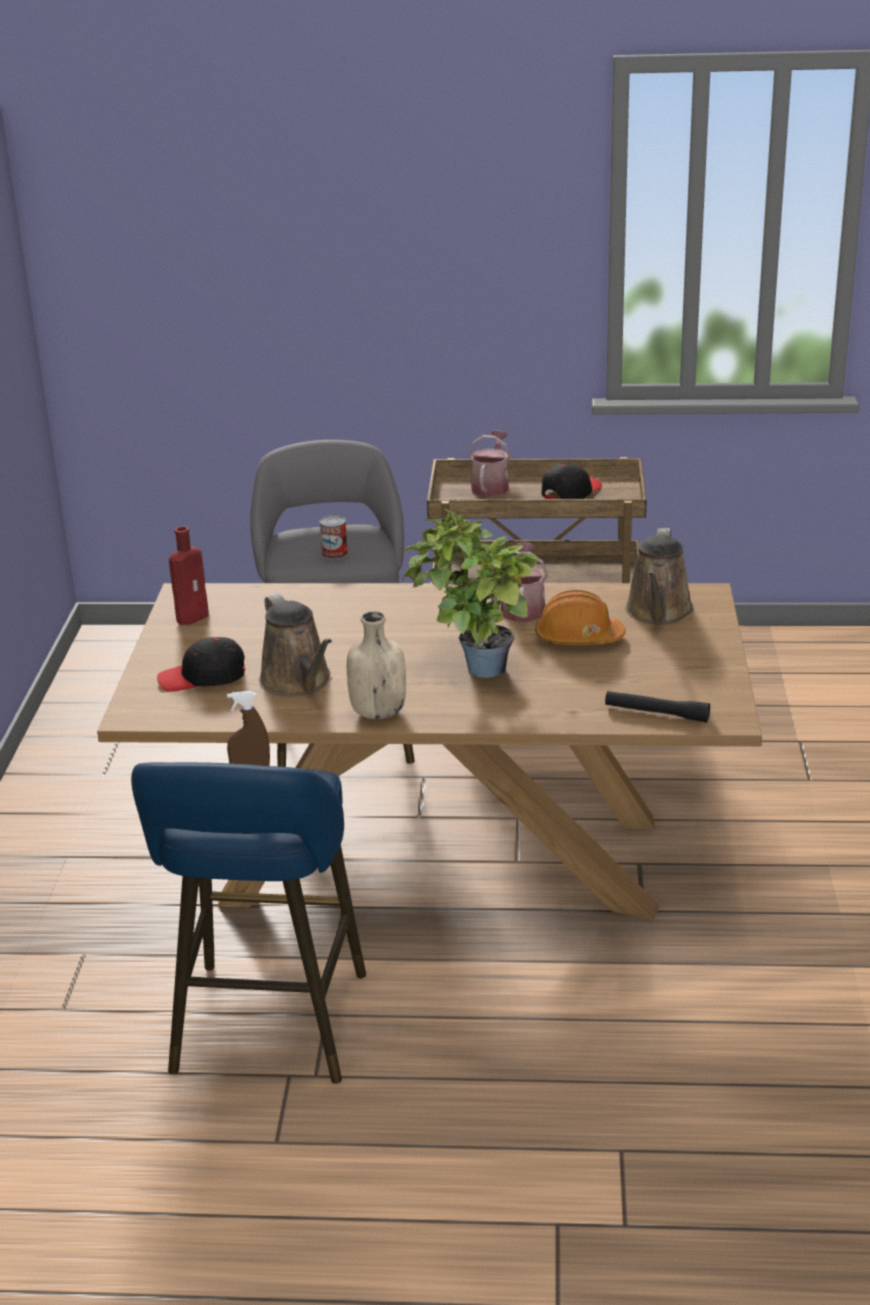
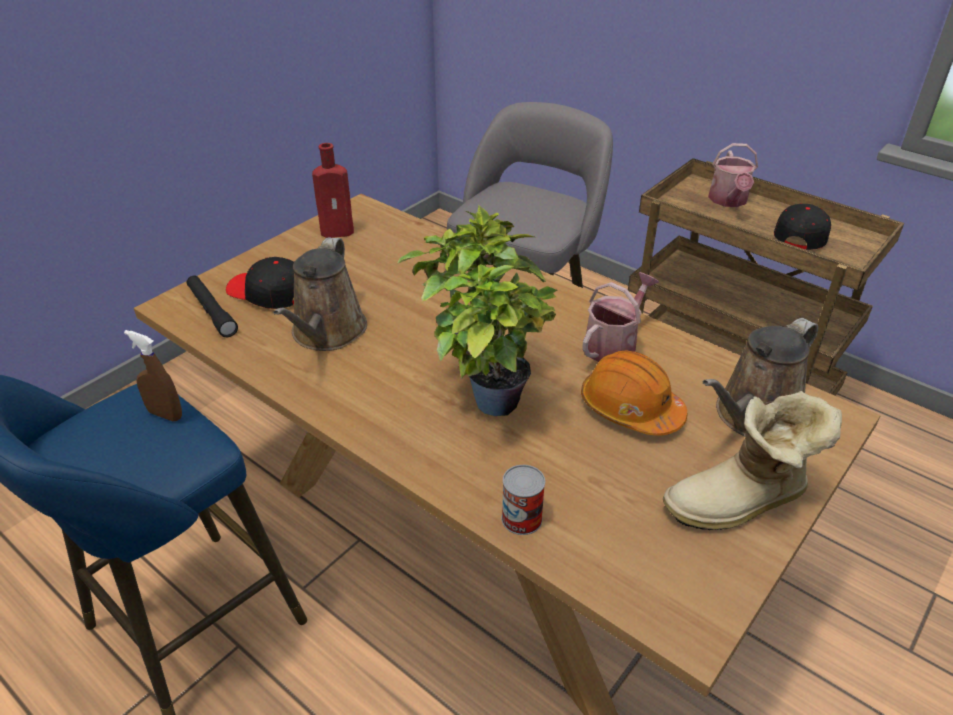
camera: 35 degrees right, 10 degrees up
(334, 553) = (516, 217): can -> can (521, 518)
(377, 712) = (343, 402): beige bottle -> none
(491, 485) = (729, 201): watering can -> watering can turned 135 degrees clockwise
(571, 492) = (801, 234): black cap -> black cap turned 45 degrees counterclockwise
(656, 713) = (609, 566): black flashlight -> black flashlight (212, 311)
(697, 656) = (741, 504): none -> boot

